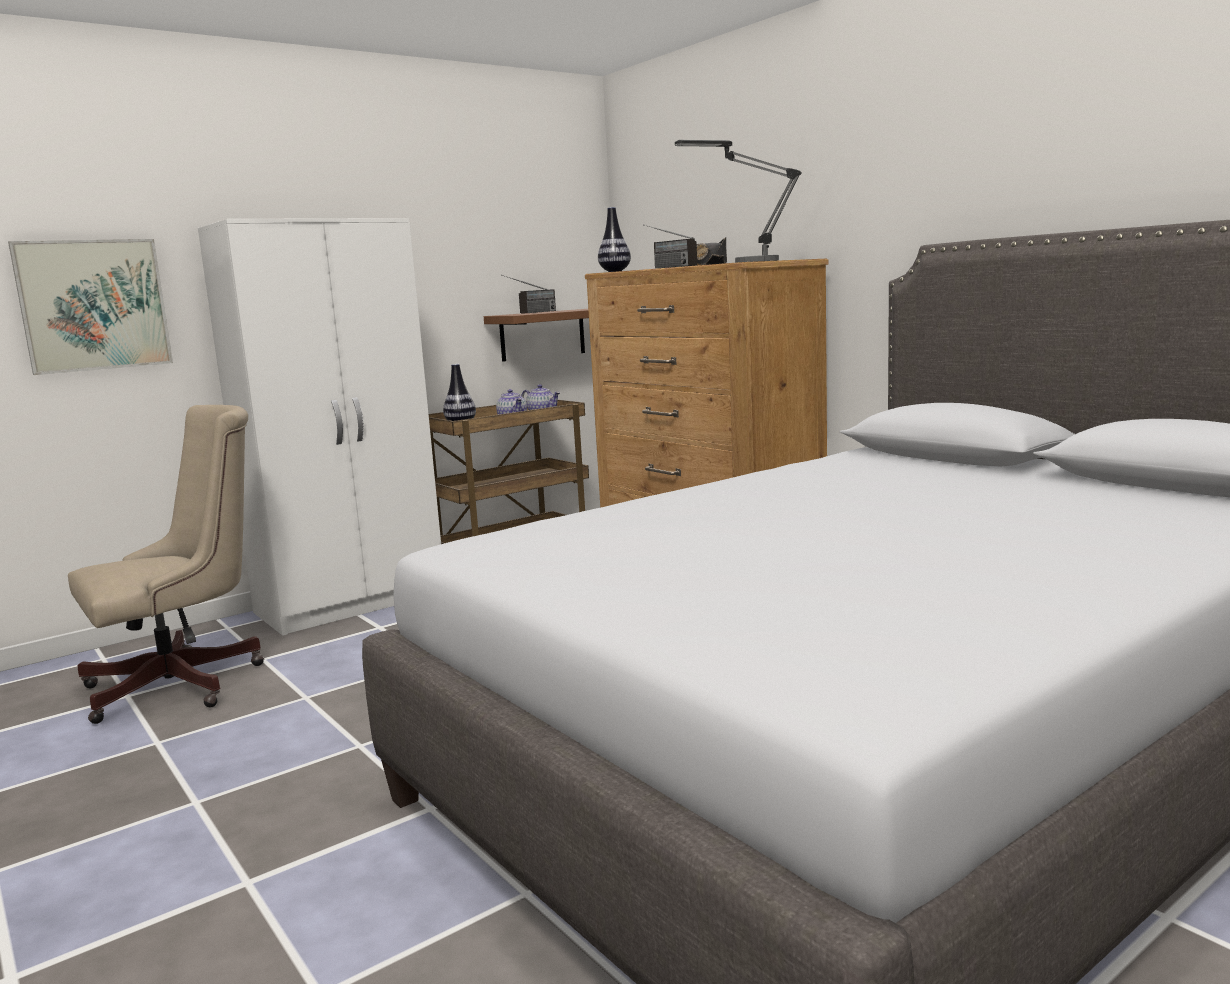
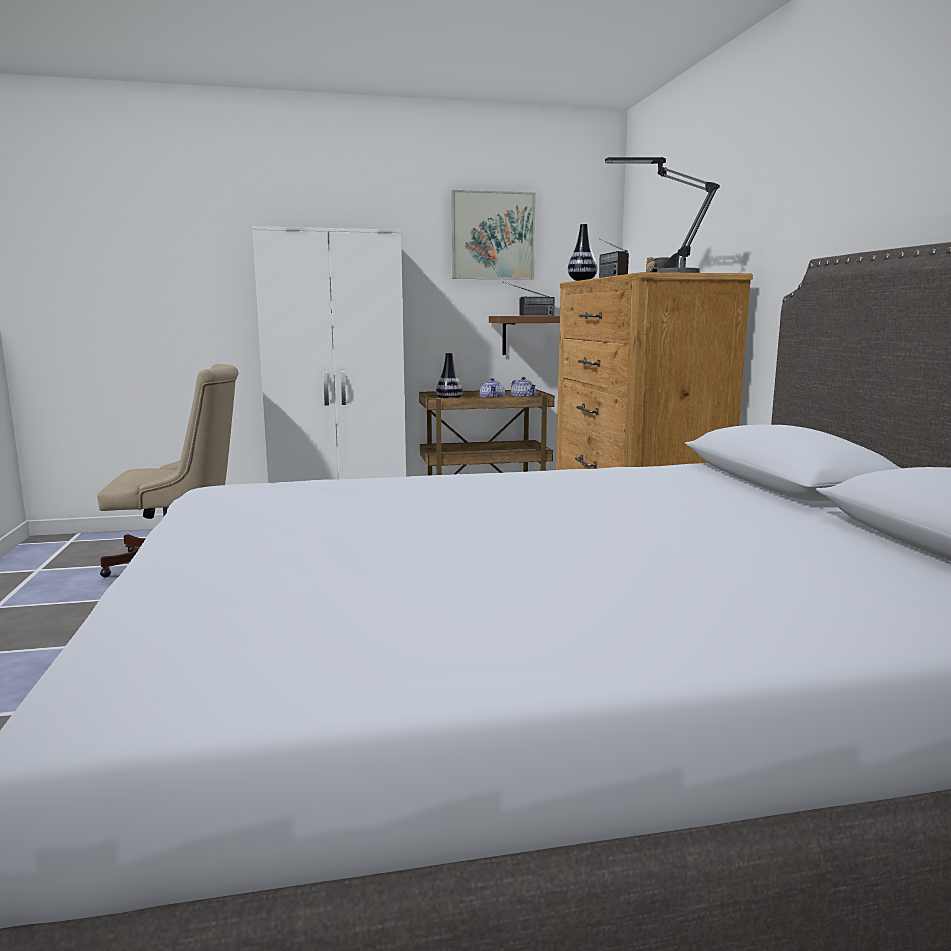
camera: 25 degrees right, 0 degrees up
(94, 305) = (184, 288): picture -> picture (493, 236)

